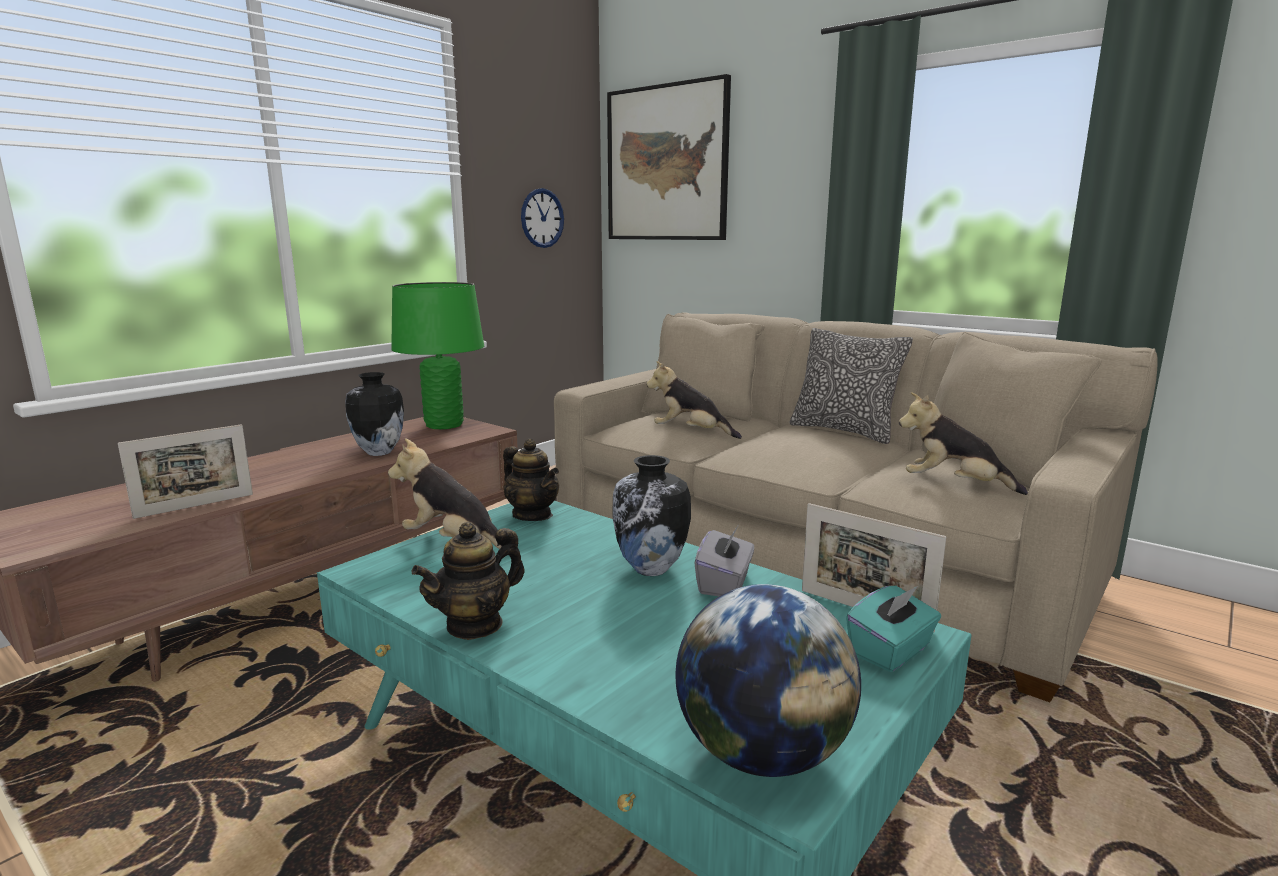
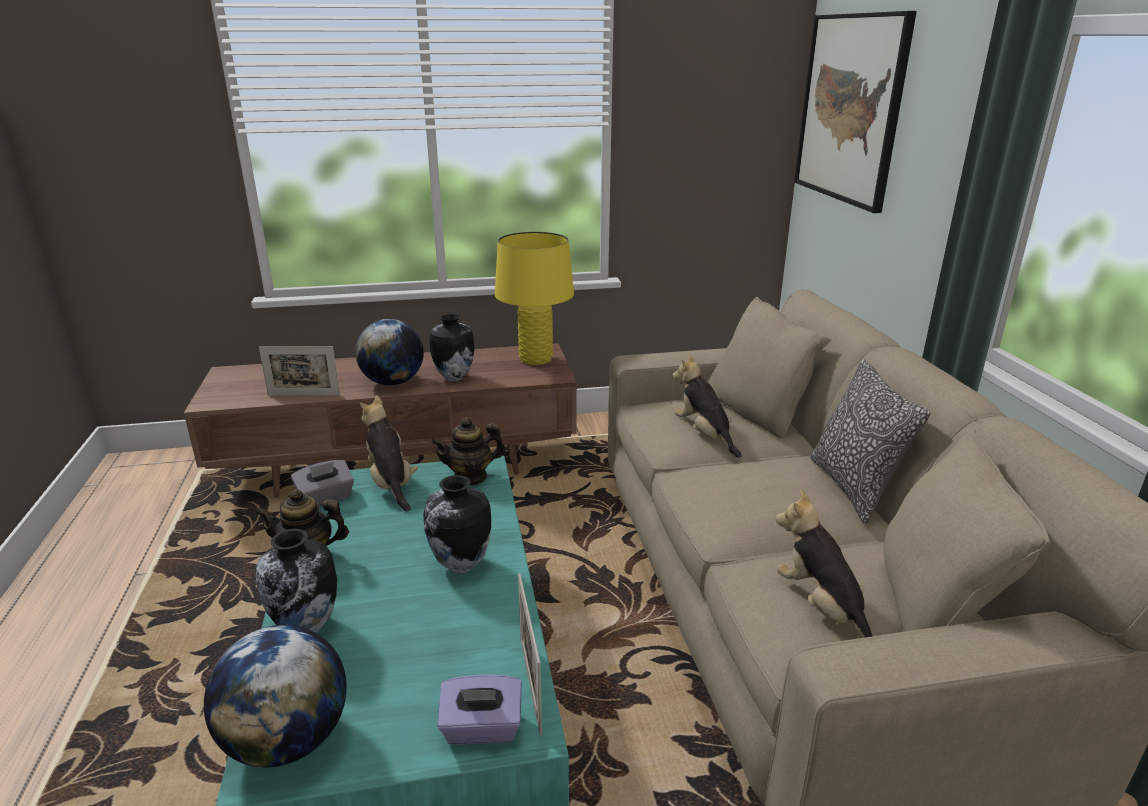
camera: 40 degrees right, 10 degrees up
(308, 470) = (393, 382): none -> globe
(444, 425) = (535, 359): green table lamp -> yellow table lamp
(532, 515) = (470, 477): teapot -> teapot turned 75 degrees clockwise
(542, 218) = (710, 160): wall clock -> none
(594, 671) = (307, 627): none -> vase
(725, 583) = (483, 604): grey tissue box -> grey tissue box (326, 498)
(891, 651) = (482, 729): turquoise tissue box -> purple tissue box

